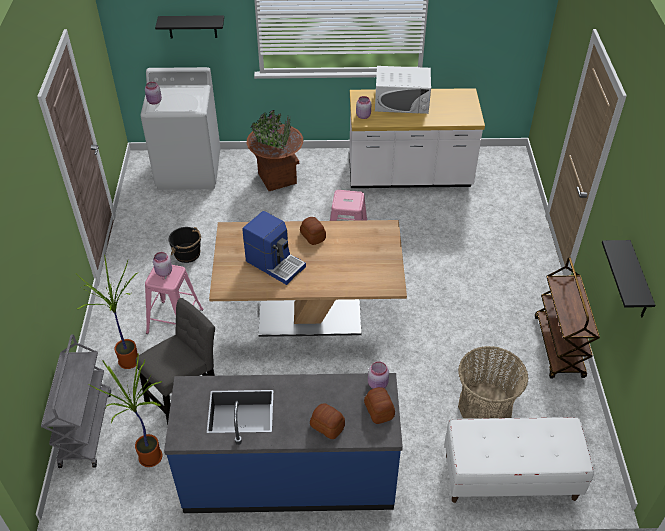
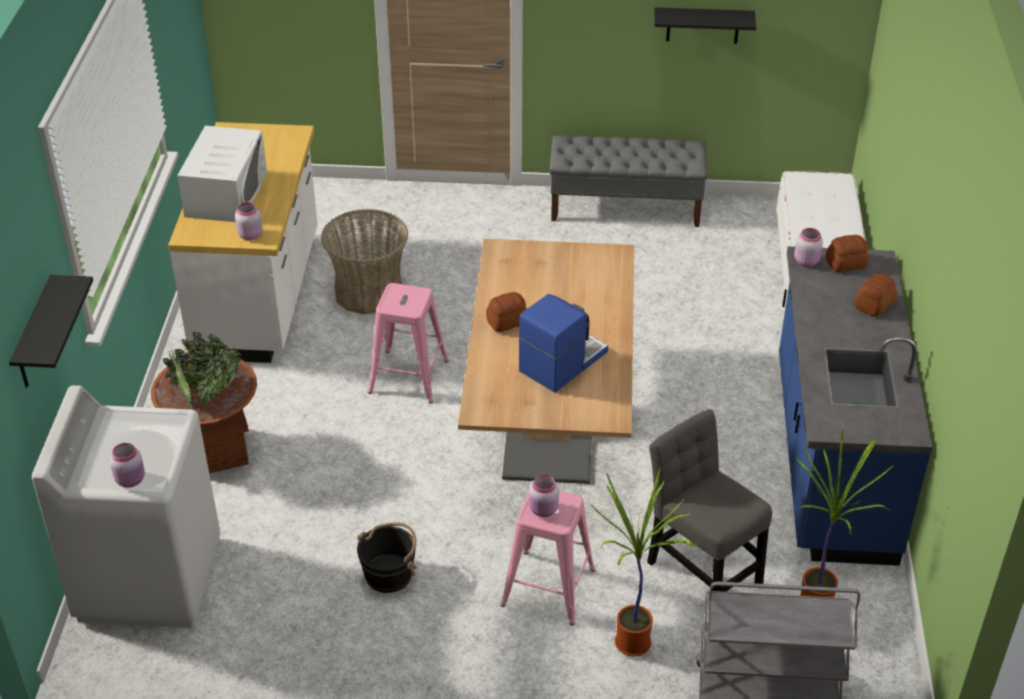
camera: 85 degrees left, 5 degrees down
(485, 406) = (716, 278): basket -> basket (369, 291)
(559, 347) = (625, 207): brown cart -> grey bench

